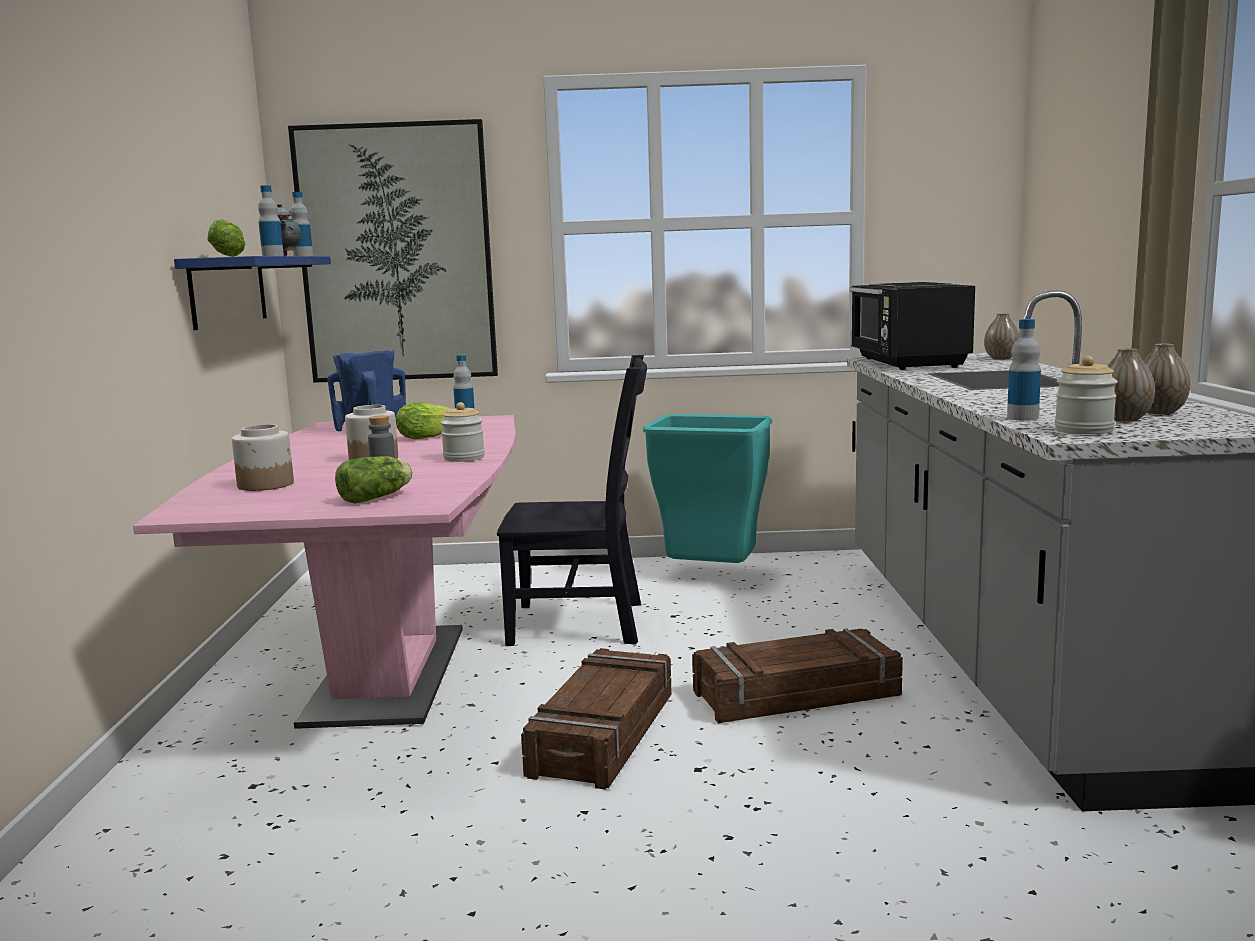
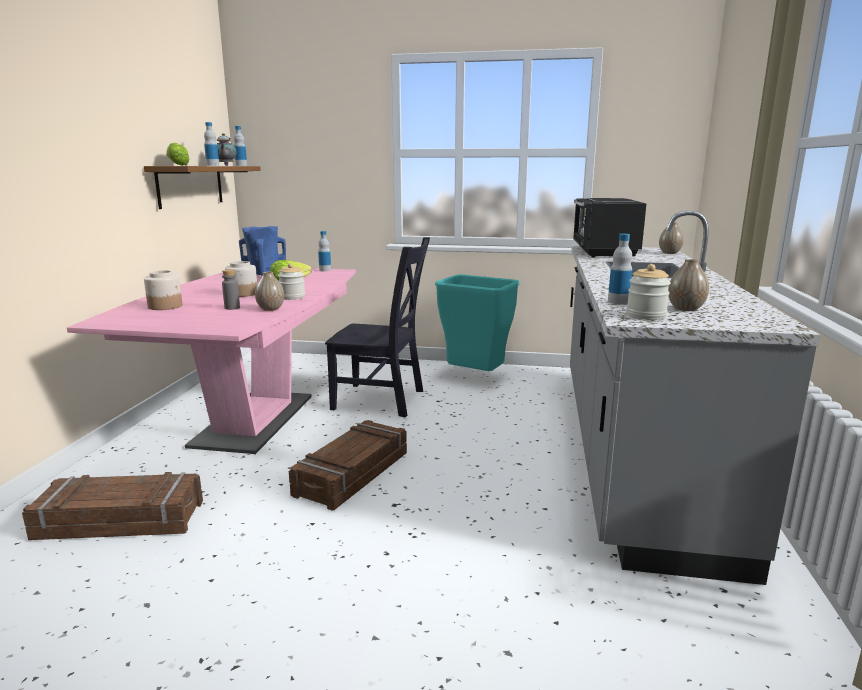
camera: 10 degrees right, 5 degrees up
(228, 291) = (190, 185): blue shelf -> brown shelf
(378, 497) = (213, 321): lettuce -> none
(396, 254) = (301, 166): picture -> none
(796, 695) = (482, 462): crate -> crate (120, 521)
(1159, 412) = (719, 305): vase -> vase (270, 309)

